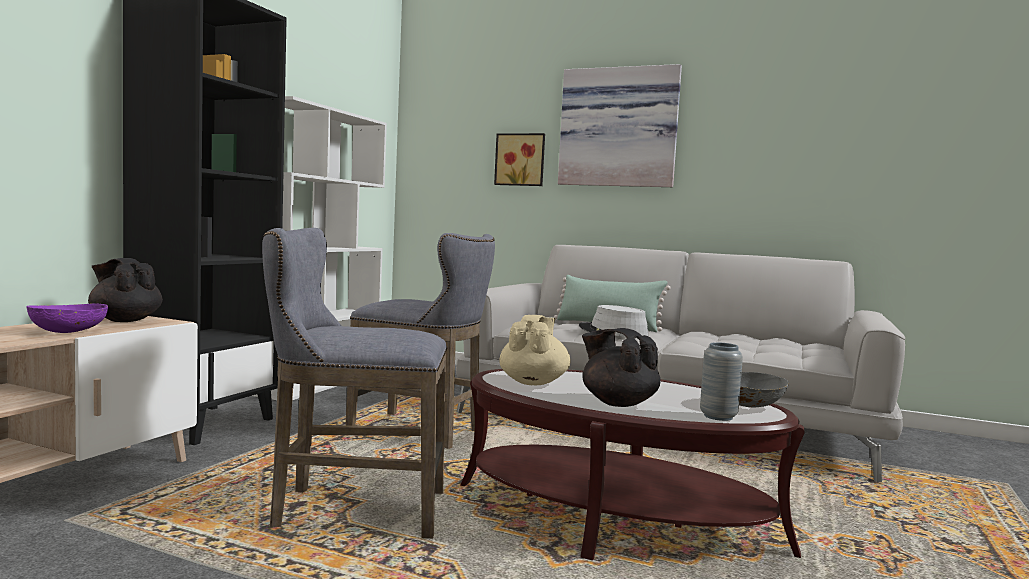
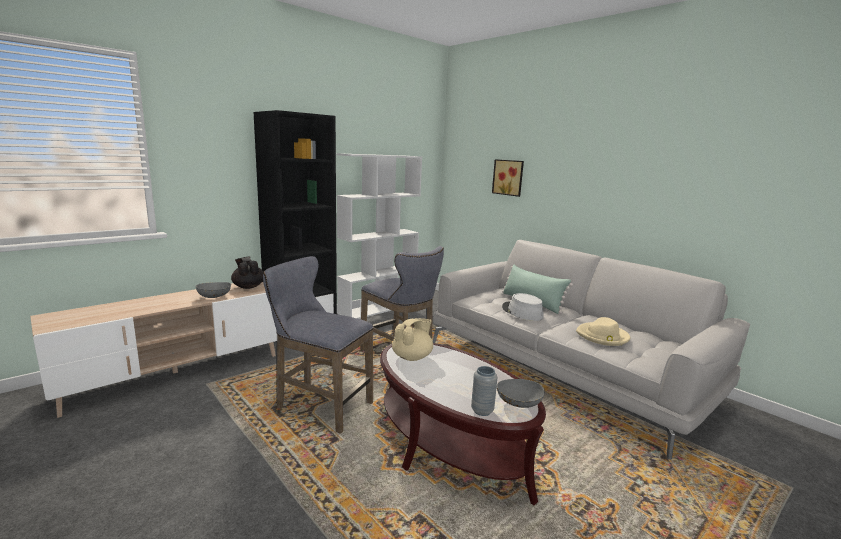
camera: 25 degrees right, 10 degrees up
(68, 332) = (214, 296): purple bowl -> grey bowl
(618, 403) = (437, 385): black teapot -> none
(619, 128) = (571, 159): picture -> none
(741, 344) = (602, 336): none -> beige hat

